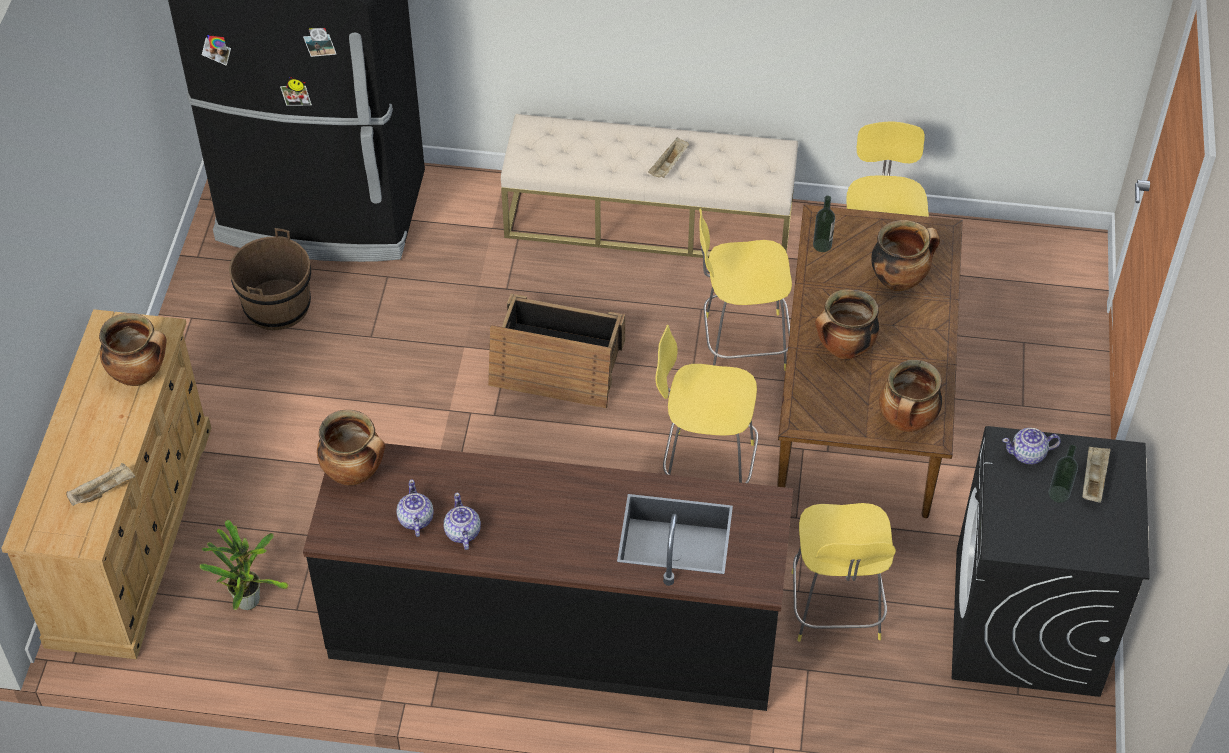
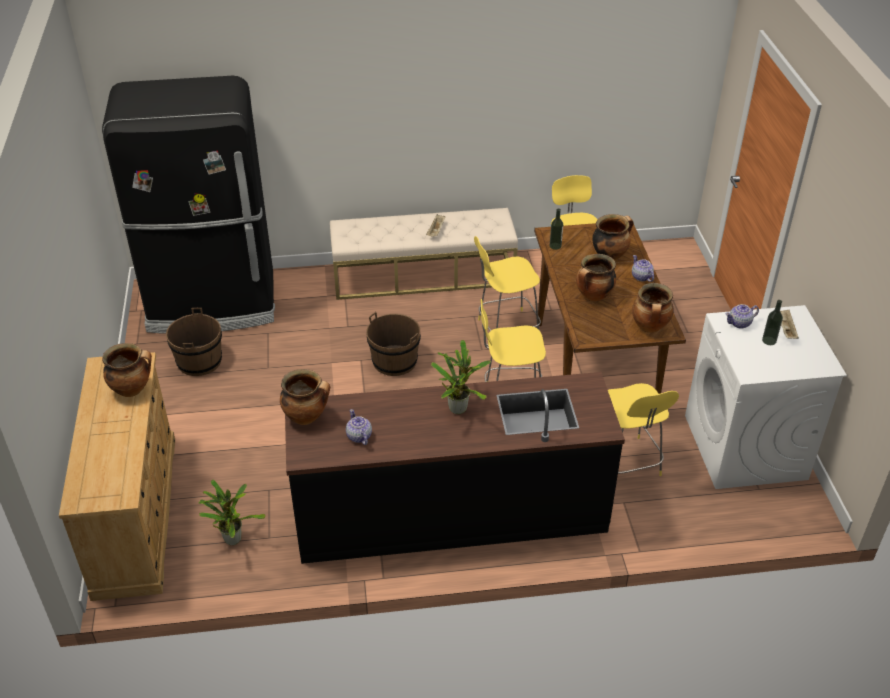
camera: 15 degrees left, 10 degrees down
(103, 491) = (126, 464): beige tray -> none
(462, 533) = (394, 438): teapot -> teapot (641, 277)
(556, 364) = (394, 361): crate -> brown bucket
(568, 502) = (459, 407): none -> potted plant
(1027, 623) = (745, 448): black washing machine -> white washing machine

